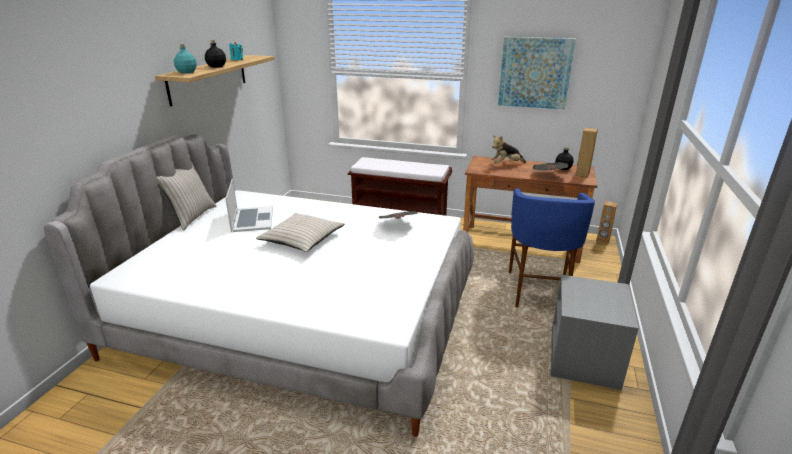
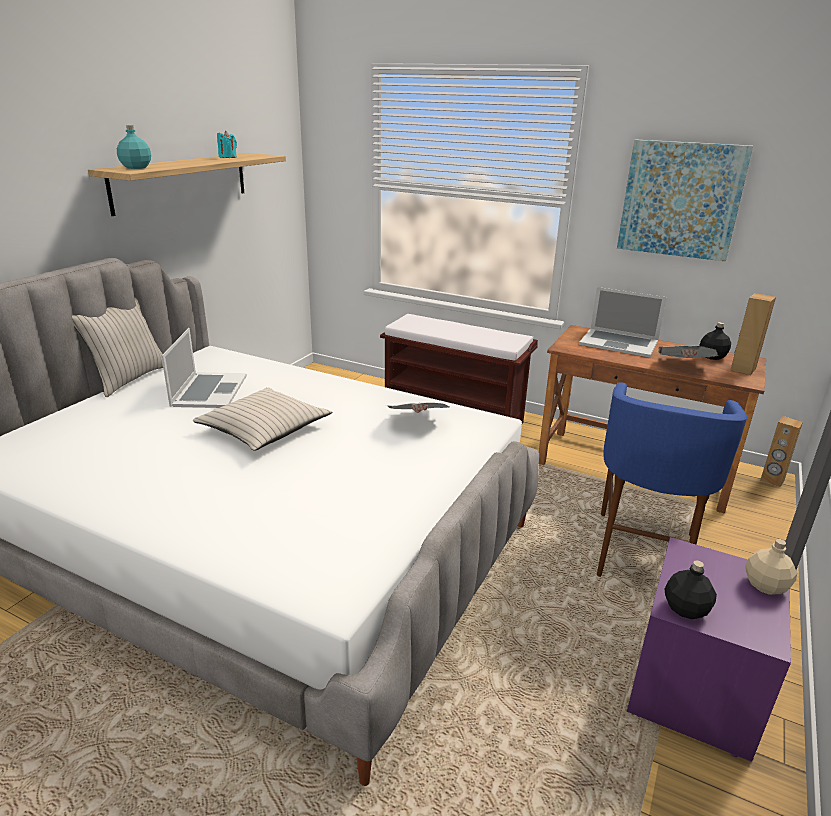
camera: 10 degrees right, 0 degrees up
(217, 66) = (187, 163): black bottle -> black bottle (686, 609)
(506, 164) = (619, 343): plush toy -> laptop
(584, 359) = (695, 689): grey nightstand -> purple nightstand
(618, 293) = (766, 586): none -> beige bottle

